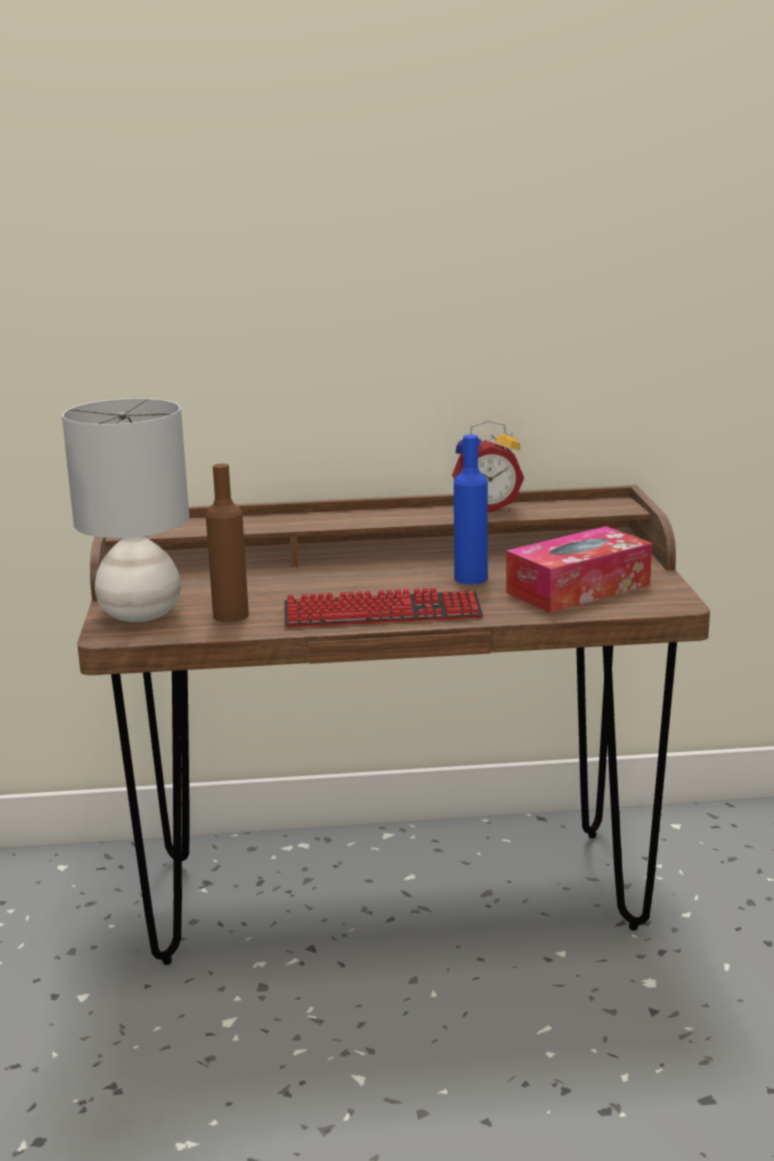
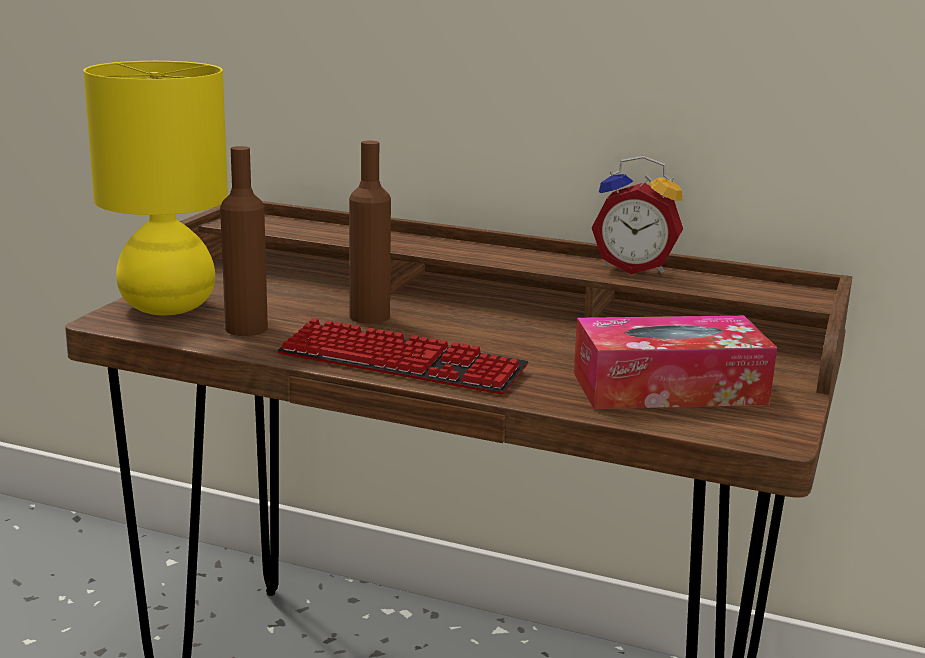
camera: 25 degrees right, 0 degrees up
(141, 614) = (167, 307): grey table lamp -> yellow table lamp
(309, 586) = (369, 316): none -> brown bottle
(470, 578) = (555, 347): blue bottle -> none

